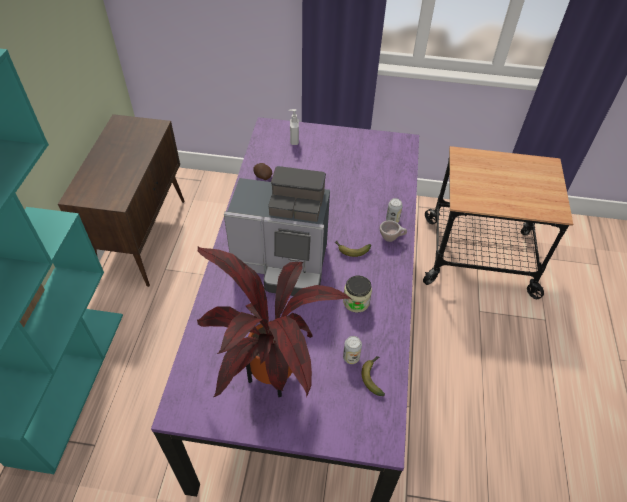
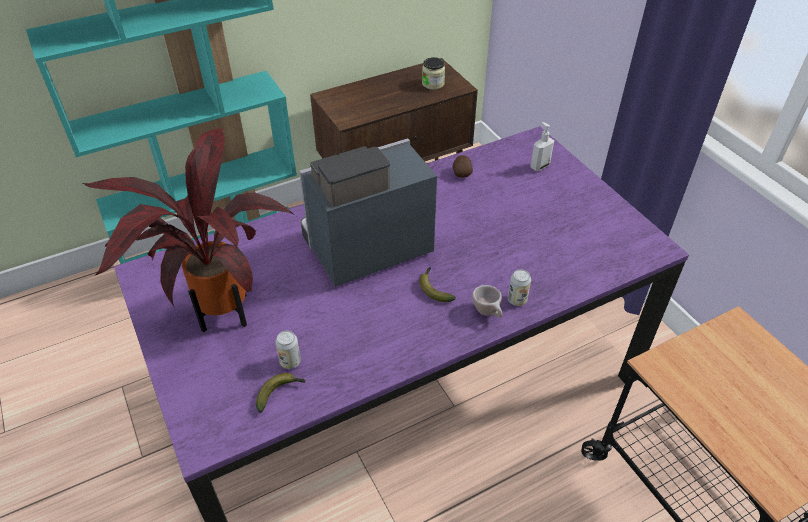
camera: 55 degrees right, 5 degrees down
(283, 263) = (364, 248): coffee machine -> coffee machine turned 90 degrees clockwise
(356, 301) = (367, 328): jar -> jar (433, 84)

